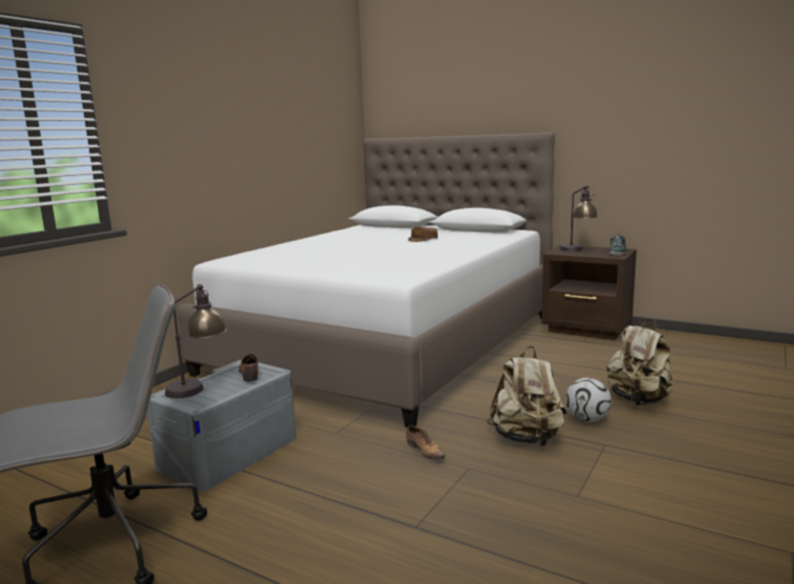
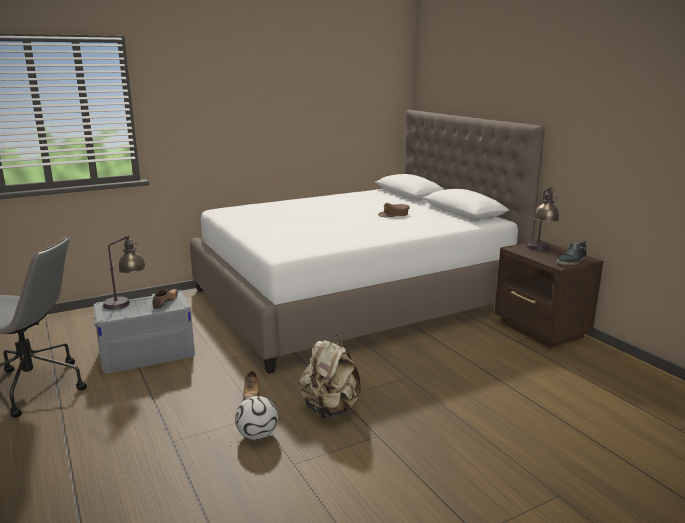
camera: 30 degrees right, 5 degrees up
(587, 419) = (399, 411): football -> football (257, 435)
(639, 400) = (470, 410): beige backpack -> none

